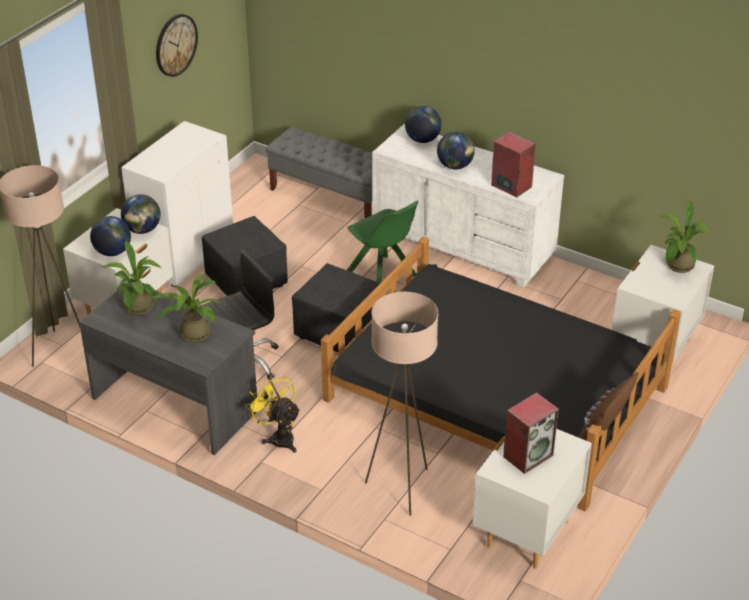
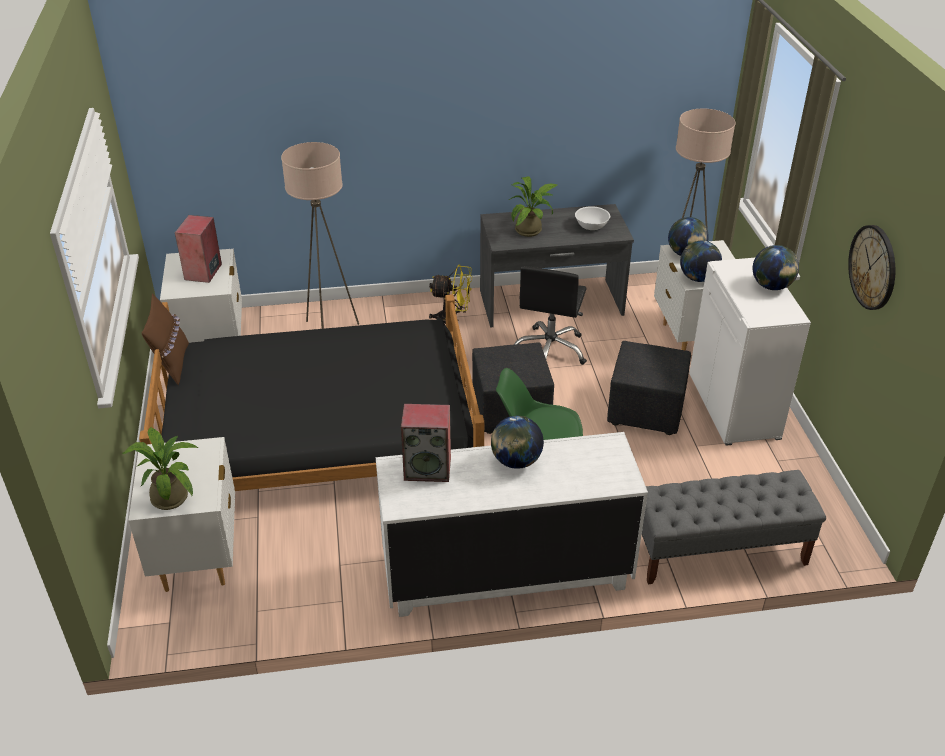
camera: 140 degrees right, 0 degrees up
(138, 310) = (591, 226): potted plant -> white bowl
(422, 140) = (595, 478): globe -> globe (771, 286)

